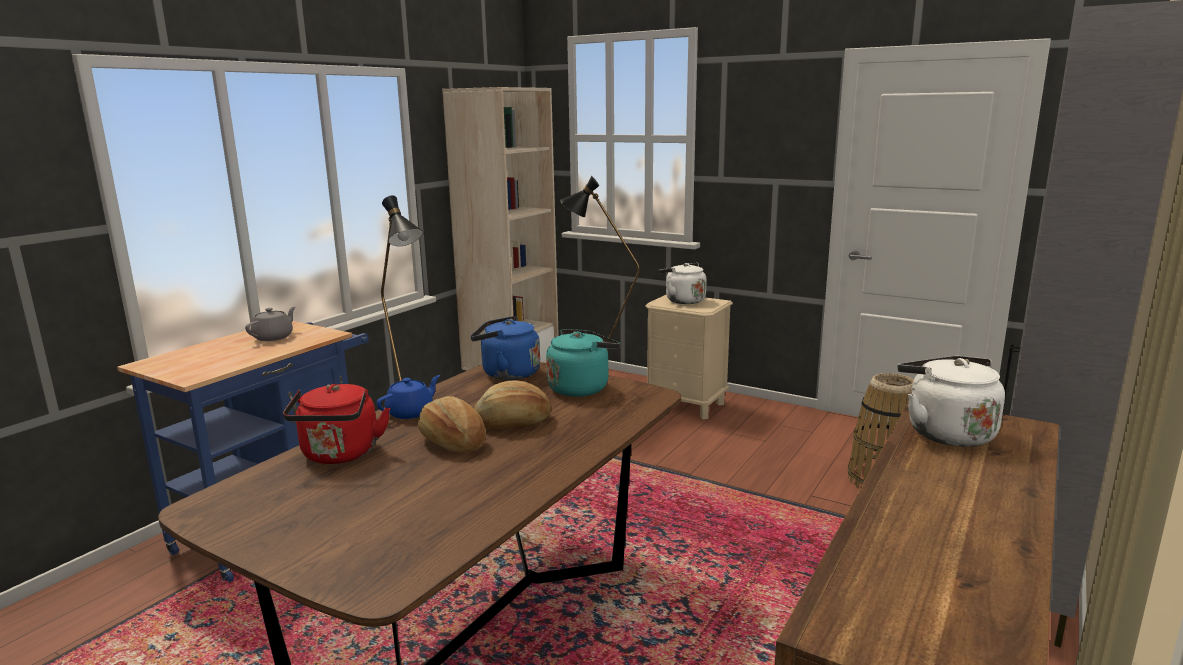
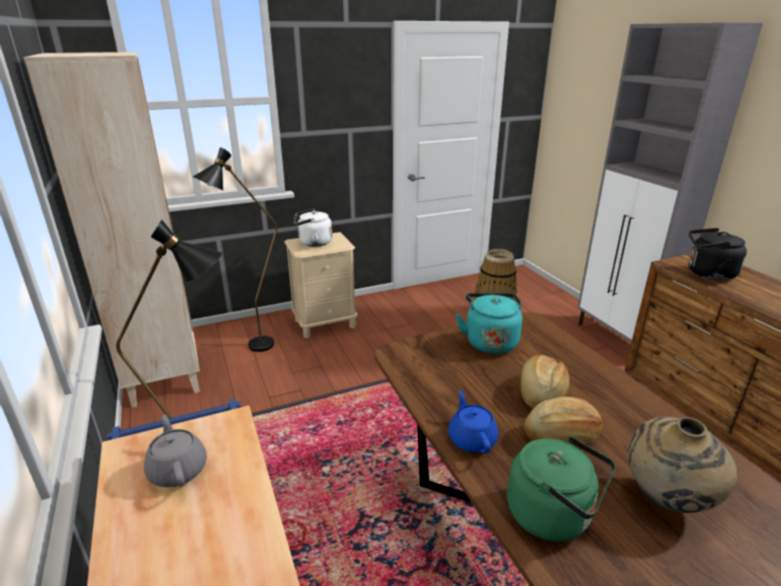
camera: 55 degrees left, 10 degrees up
(340, 455) = (553, 516): red kettle -> green kettle
(399, 495) = (667, 500): none -> beige vase
(507, 374) = (422, 360): blue kettle -> none
(945, 432) = (707, 274): white kettle -> black kettle

